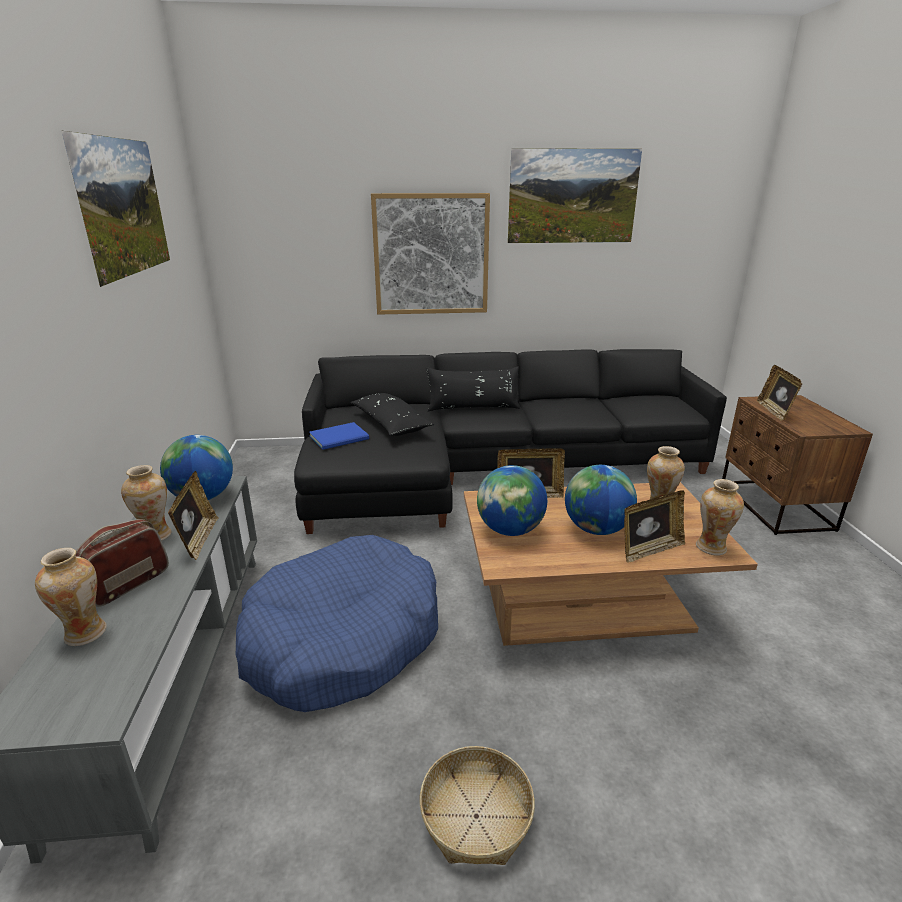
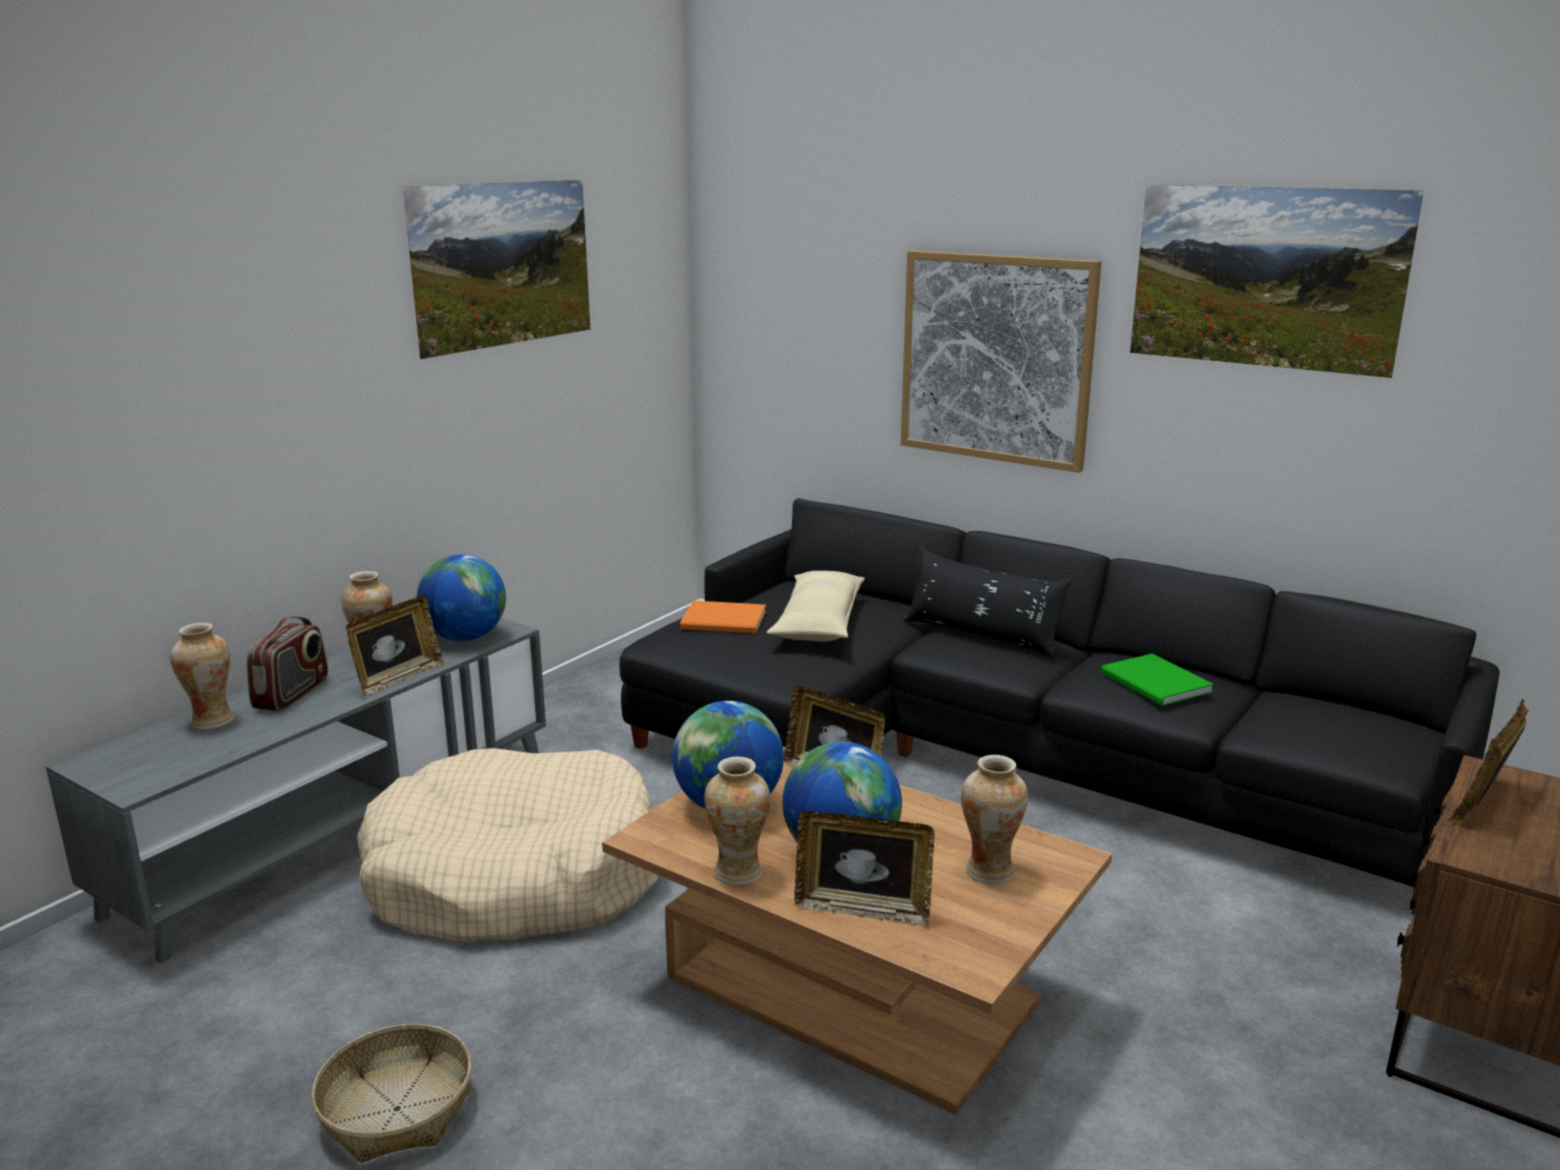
camera: 40 degrees right, 5 degrees down
(127, 584) = (292, 694): radio -> radio turned 120 degrees clockwise
(341, 438) = (725, 621): blue book -> orange book
(343, 638) = (515, 876): blue dog bed -> beige dog bed
(390, 424) = (818, 622): black pillow -> beige pillow
(575, 407) = (1156, 684): none -> green book
(711, 547) = (962, 951): vase -> vase (738, 873)

